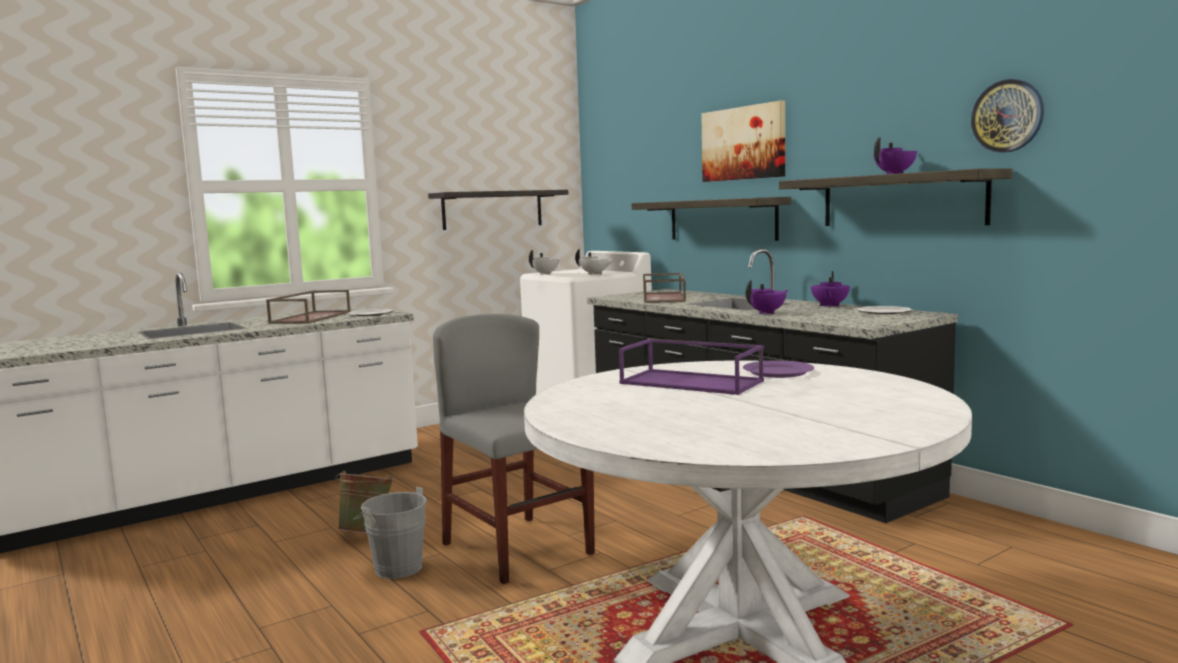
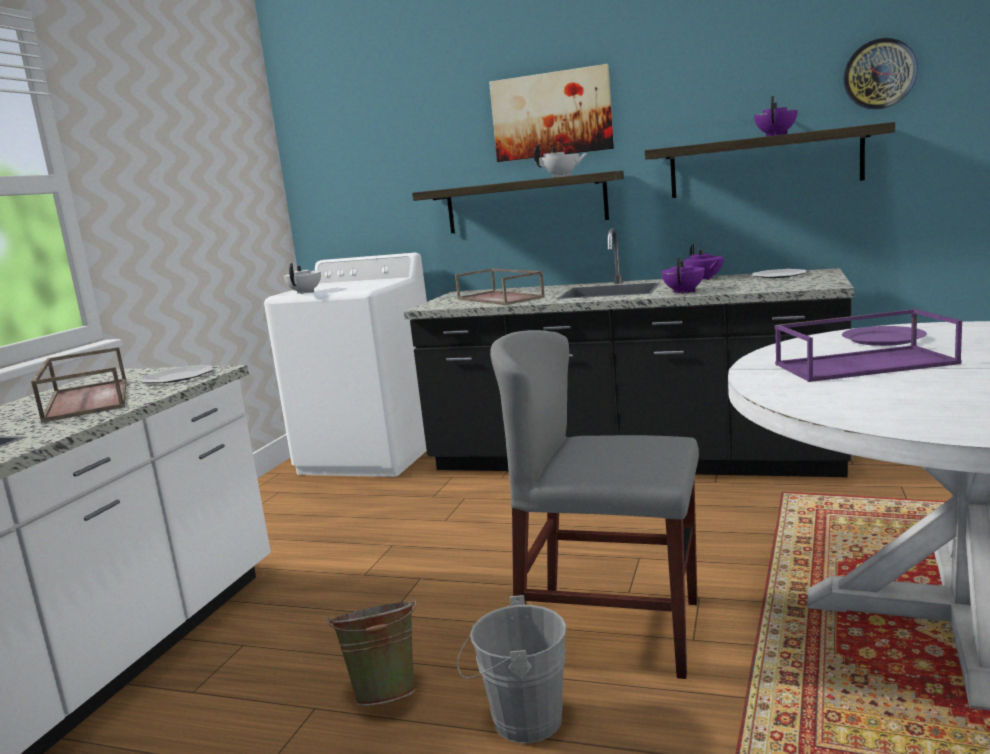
camera: 35 degrees left, 5 degrees up
(492, 209) = (207, 215): shelf -> none
(595, 274) = (378, 284): white teapot -> white teapot (562, 176)

